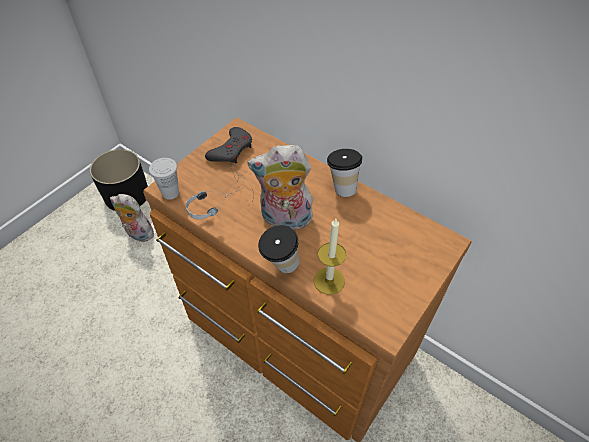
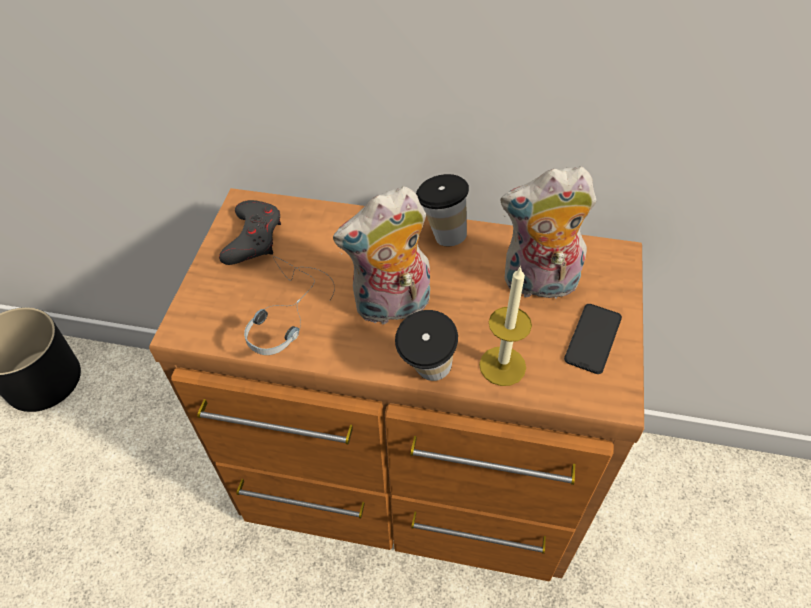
camera: 25 degrees left, 0 degrees up
(137, 234) = (93, 432): plush toy -> plush toy (538, 284)
(170, 193) = (197, 334): white cup -> none
(397, 288) = (593, 338): none -> phone

